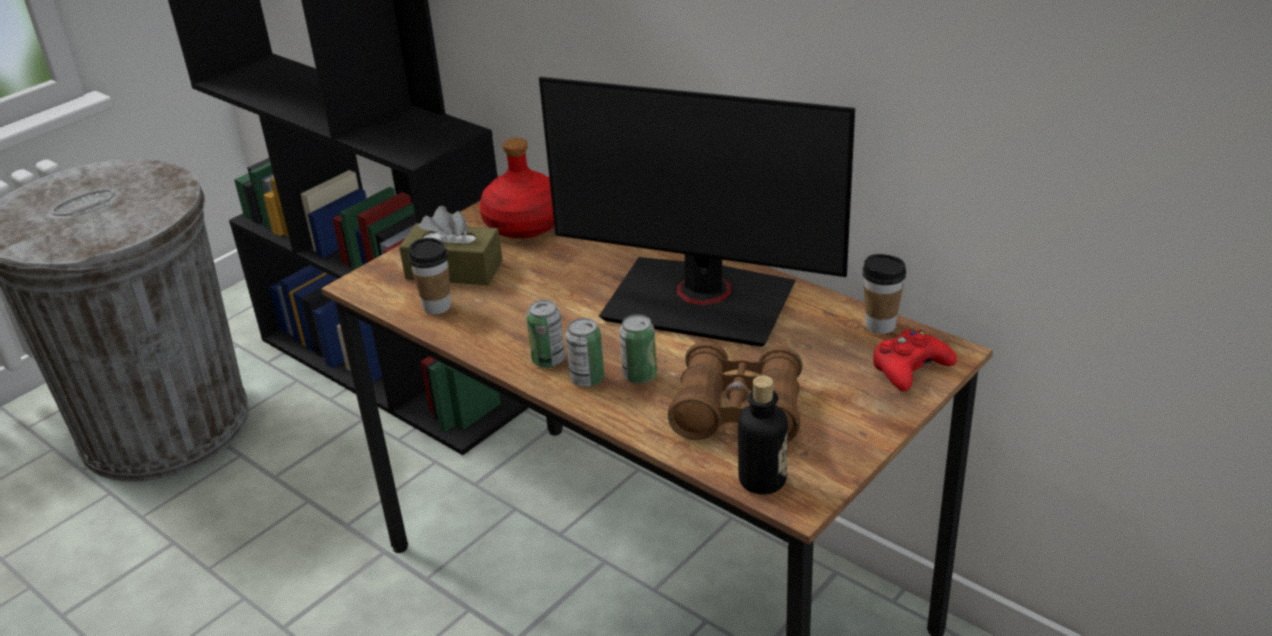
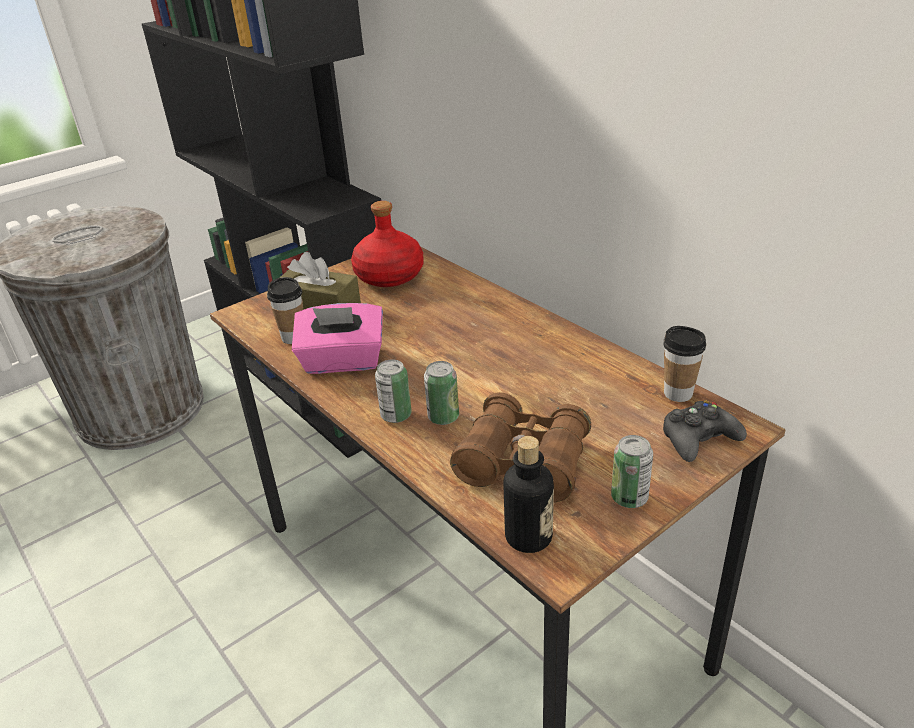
camera: 10 degrees right, 0 degrees up
(506, 328) = (343, 361): none -> pink tissue box
(548, 360) = (368, 394): can -> can (629, 498)
(700, 301) = (517, 355): monitor -> none
(909, 368) = (698, 439): red game controller -> black game controller

